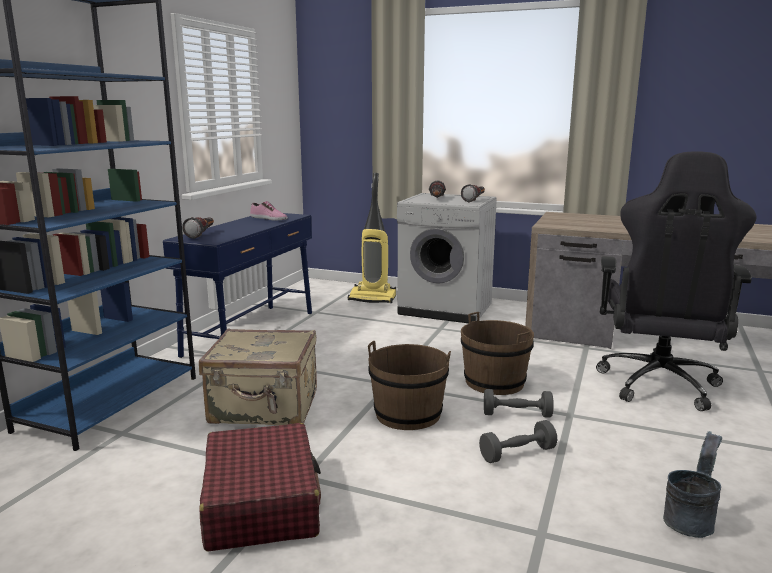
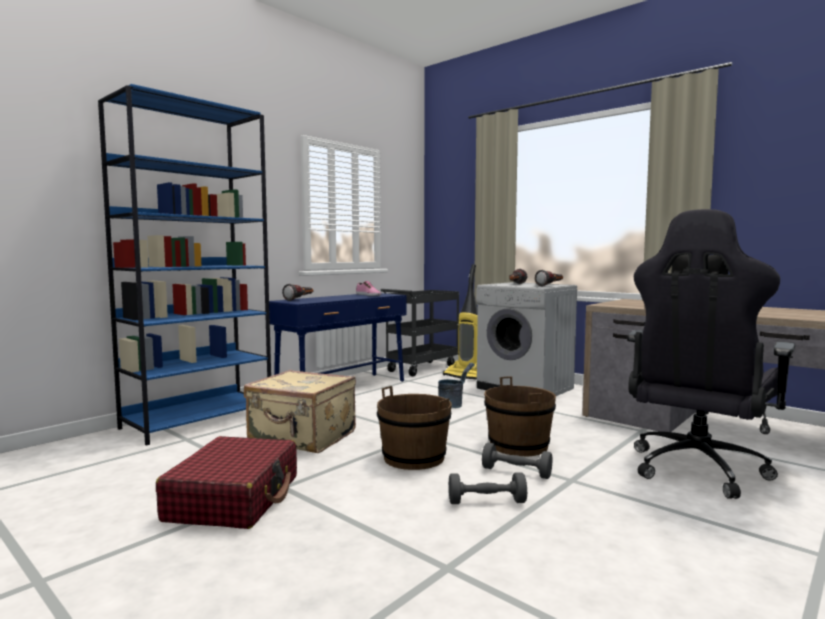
camera: 20 degrees right, 10 degrees down
(316, 294) = (421, 369): none -> grey cart
(690, 519) = (624, 589): grey bucket -> grey bucket (454, 405)

